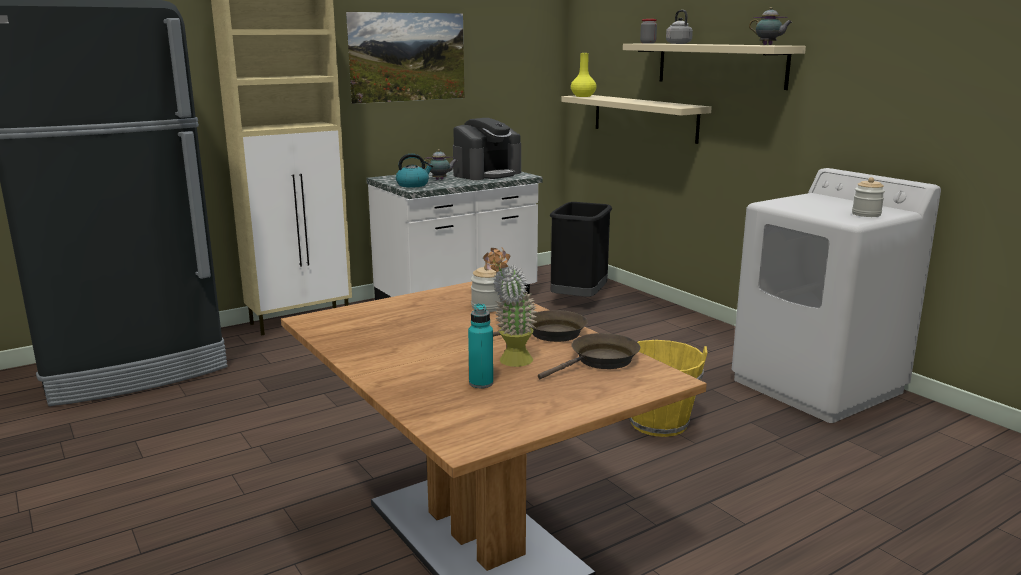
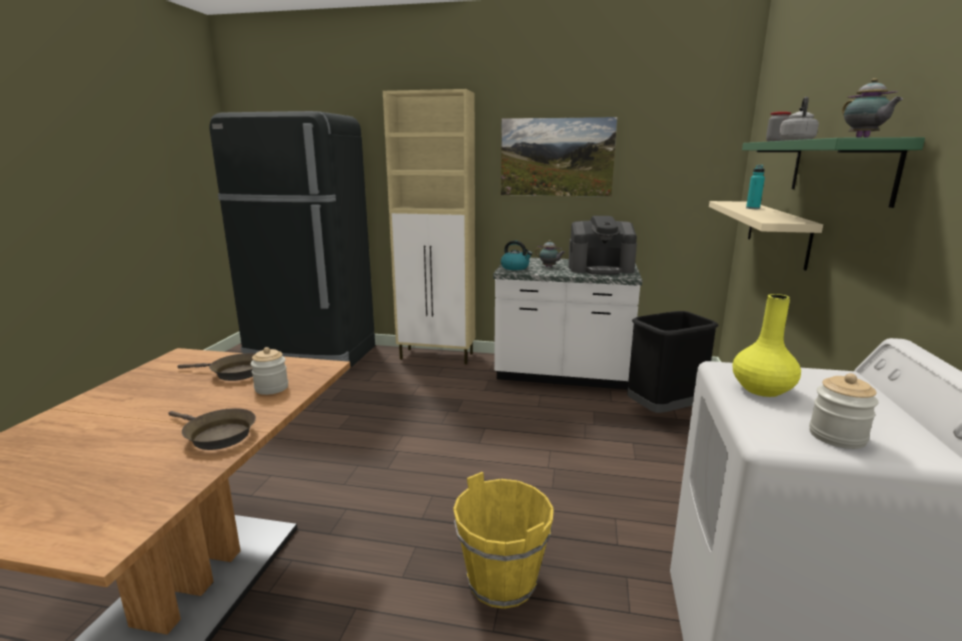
camera: 45 degrees right, 0 degrees up
(481, 383) = (50, 457): turquoise bottle -> turquoise bottle (752, 208)
(510, 363) = (116, 449): potted plant -> none
(583, 96) = (729, 202): yellow vase -> yellow vase (761, 389)
(600, 361) = (147, 486): brown frying pan -> brown frying pan (234, 373)
(720, 65) = (838, 169): beige shelf -> green shelf

